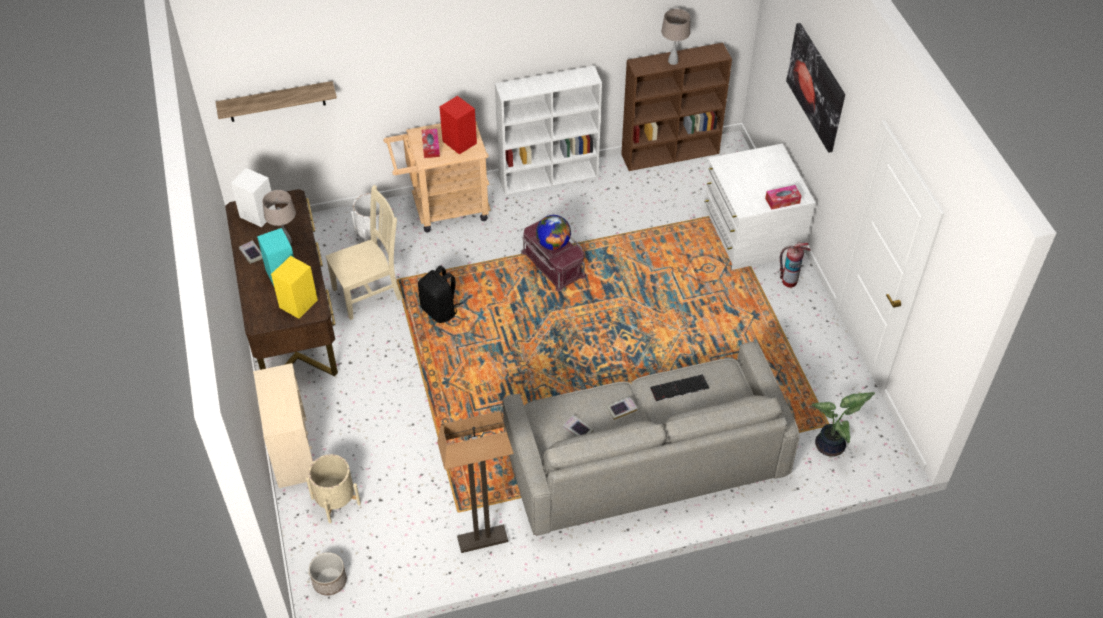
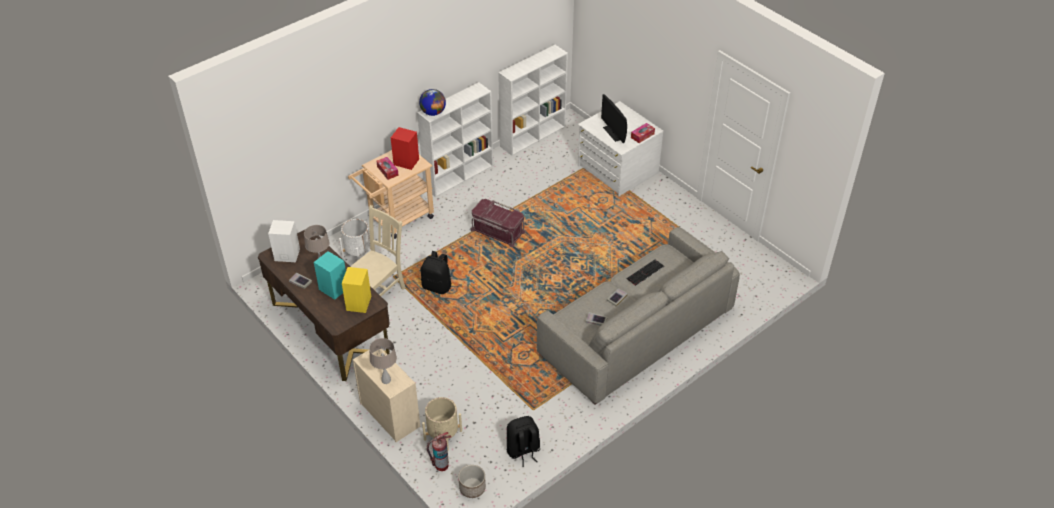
camera: 25 degrees left, 5 degrees down
(276, 101) = (273, 166): shelf -> none
(415, 559) = (523, 451): none -> black backpack
(482, 540) = (561, 421): floor lamp -> none
(553, 244) = (498, 214): globe -> globe (433, 112)
(671, 153) = (533, 136): brown bookcase -> white bookcase
(673, 61) = (530, 65): beige table lamp -> beige table lamp (386, 380)
(747, 184) = (614, 133): none -> monitor
(789, 281) = (659, 191): fire extinguisher -> fire extinguisher (441, 465)
(816, 87) = (646, 49): picture -> none
(831, 446) = (746, 282): potted plant -> none

